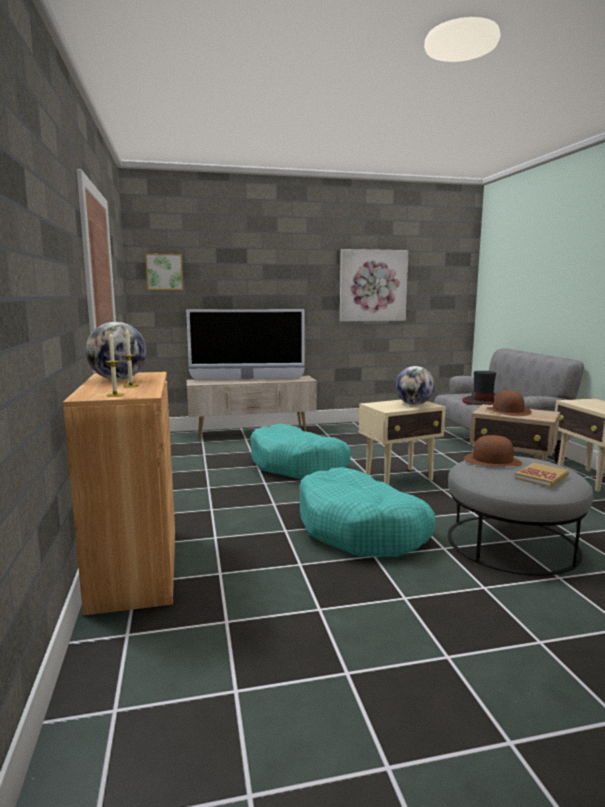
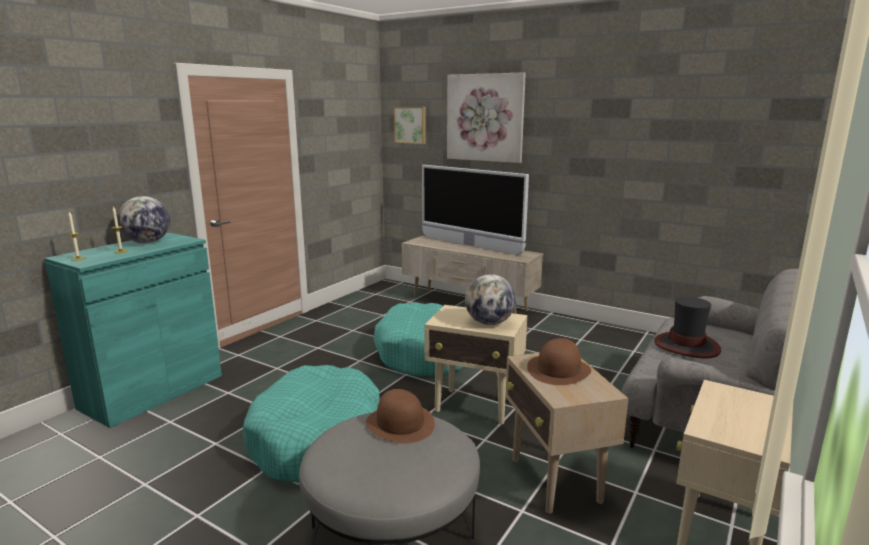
camera: 45 degrees right, 5 degrees up
(135, 567) = (152, 391): brown cabinet -> turquoise cabinet
(373, 285) = (640, 147): picture -> picture (485, 118)
(541, 477) = (373, 467): book -> none

